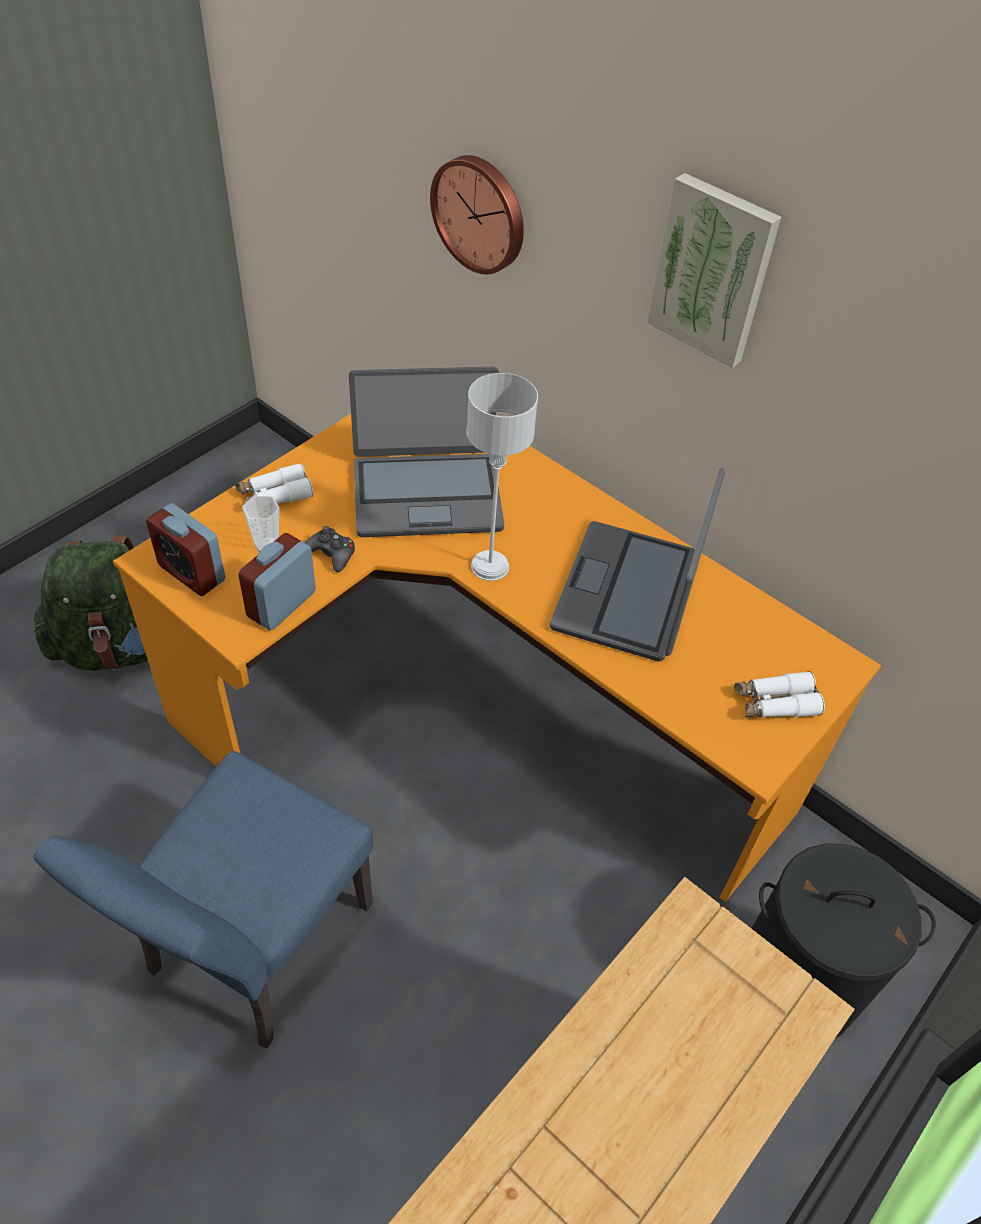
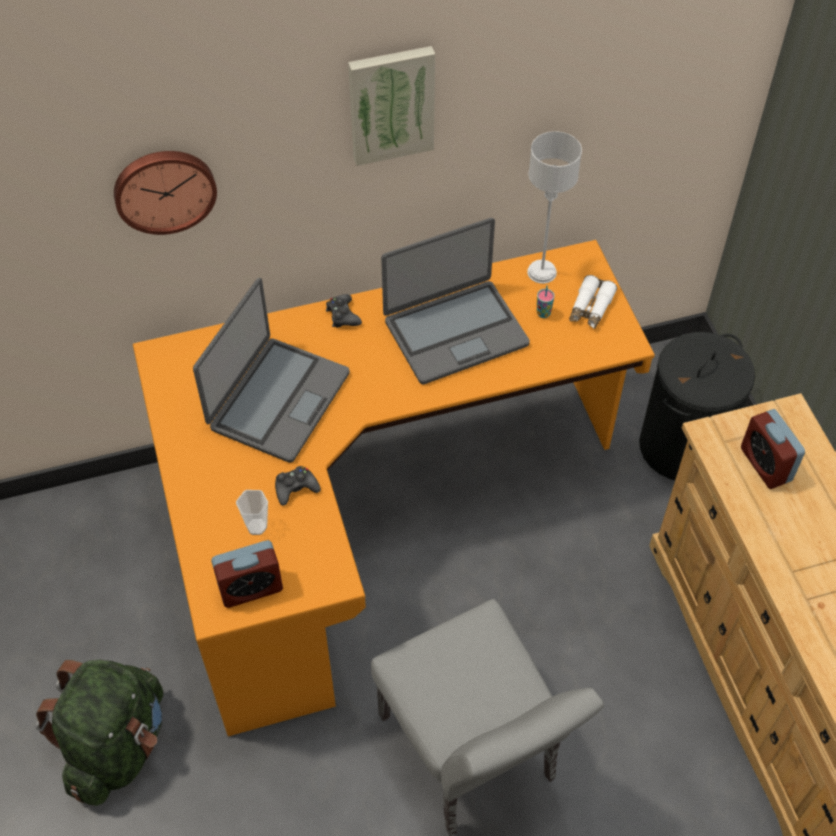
camera: 55 degrees left, 5 degrees up
(249, 950) = (474, 758): blue chair -> grey chair
(274, 495) = (204, 499): white binoculars -> none
(281, 604) = (325, 541): alarm clock -> alarm clock (765, 465)
(489, 567) = (377, 397): grey table lamp -> grey table lamp (542, 272)
(569, 496) = (343, 315): none -> black game controller
(628, 593) = (455, 331): laptop -> laptop turned 75 degrees counterclockwise
(725, 660) = (543, 313): none -> cup

